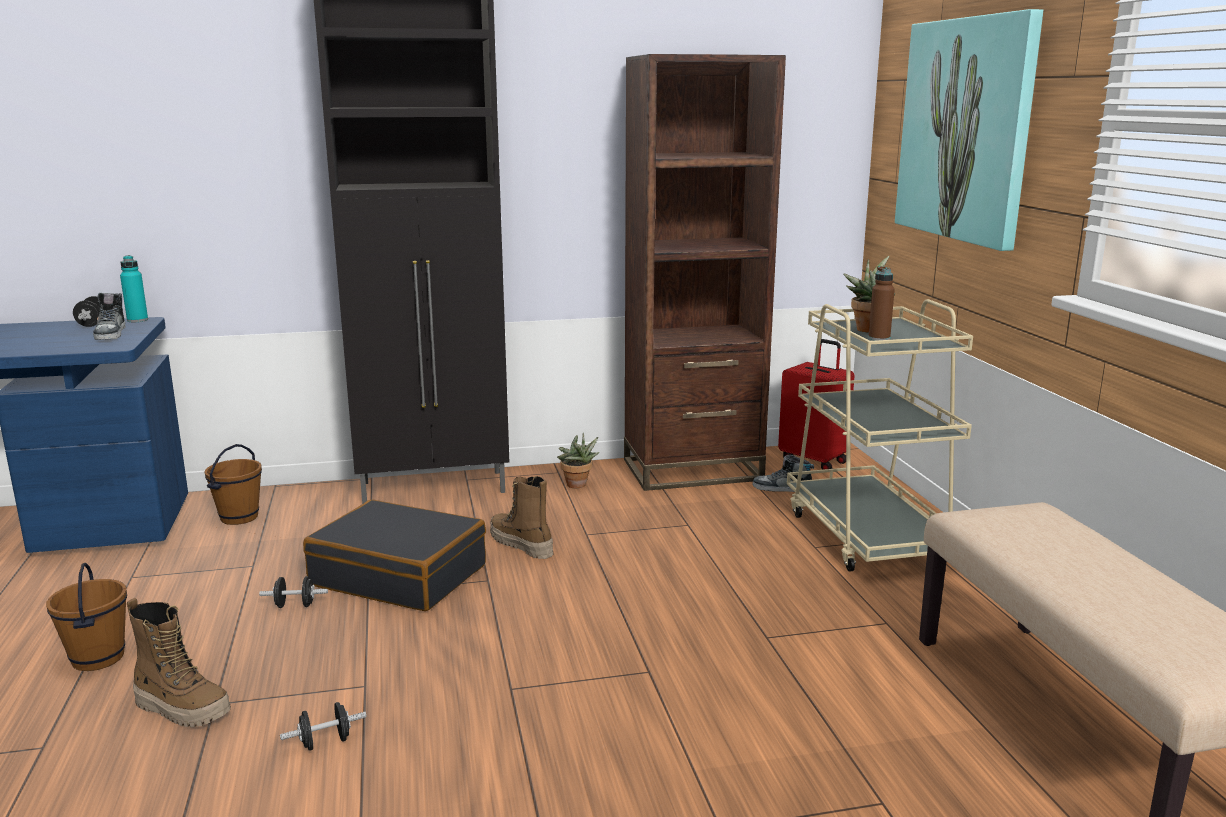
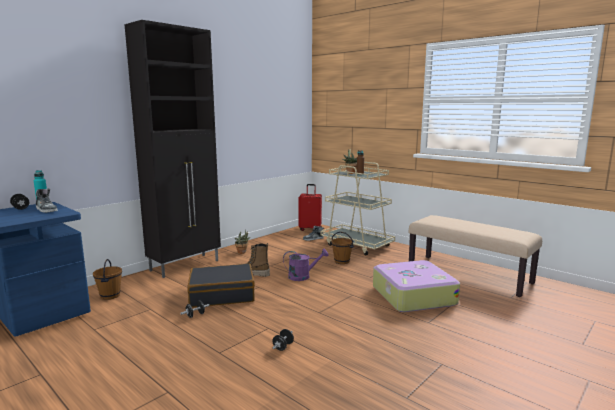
camera: 35 degrees left, 5 degrees down
(97, 658) = (135, 358): brown bucket -> brown bucket (341, 261)
(183, 709) = (208, 358): boot -> none
(612, 584) = (303, 276): none -> purple watering can
(692, 470) = (276, 239): brown bookcase -> none
(798, 731) = (412, 295): none -> suitcase
(966, 130) = (362, 106): picture -> none

